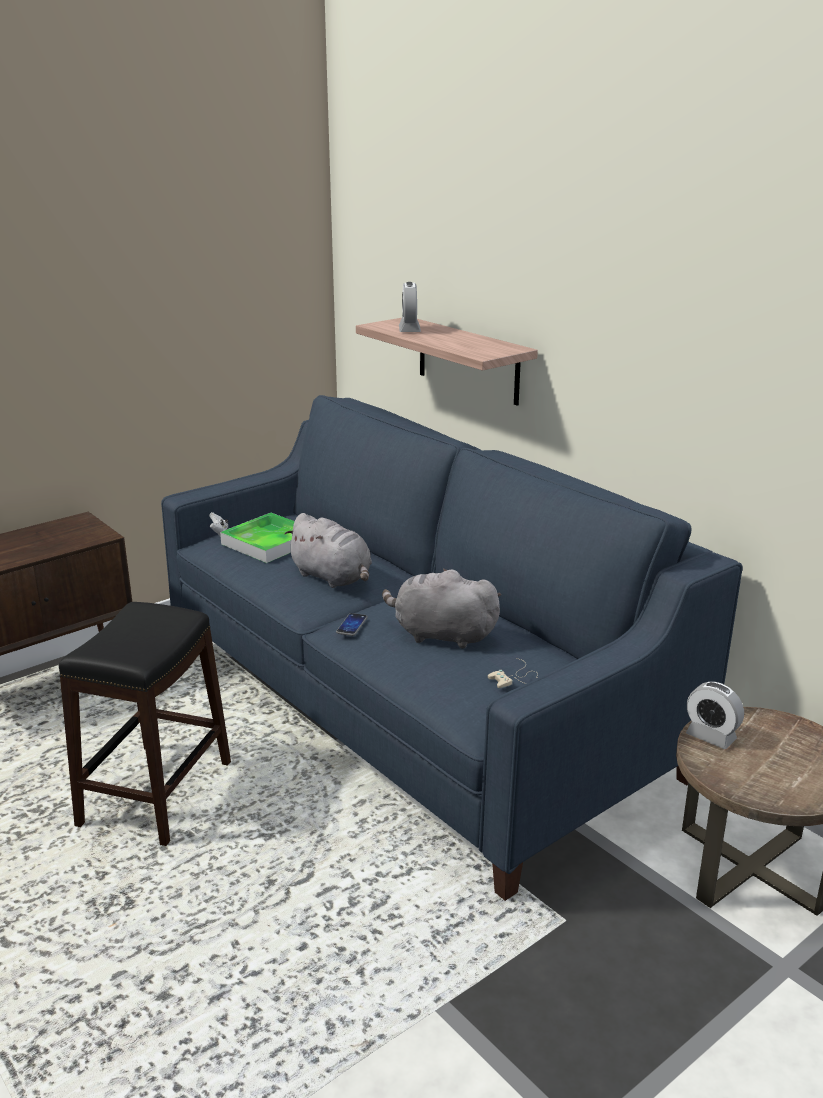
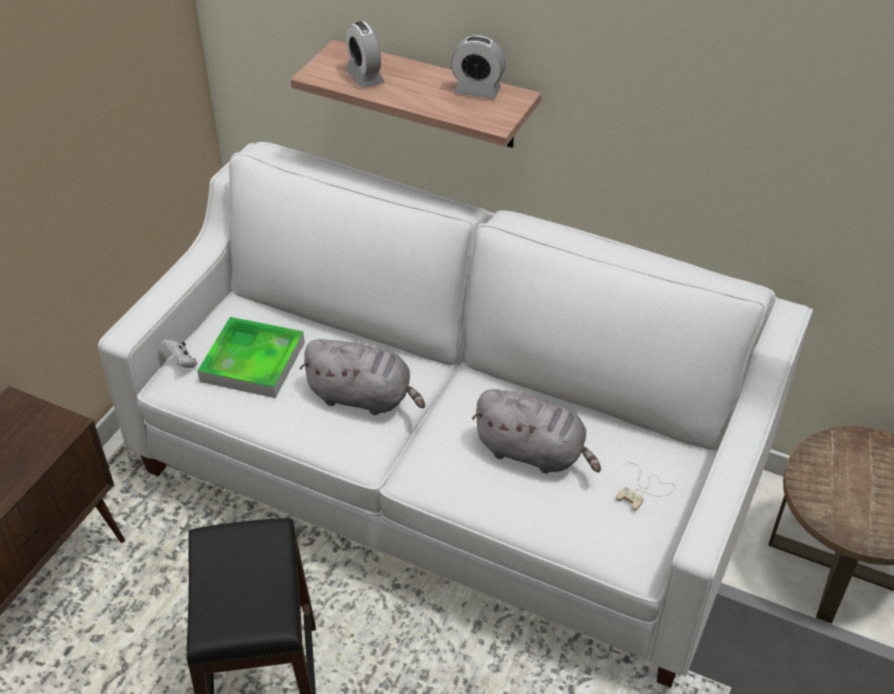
camera: 25 degrees left, 20 degrees up
(352, 625) = (434, 466): phone -> none
(413, 704) = (448, 477): blue sofa -> white sofa
(440, 635) = (534, 453): grey plush toy -> grey plush toy turned 150 degrees counterclockwise
(711, 737) = (813, 482): alarm clock -> alarm clock (477, 90)

